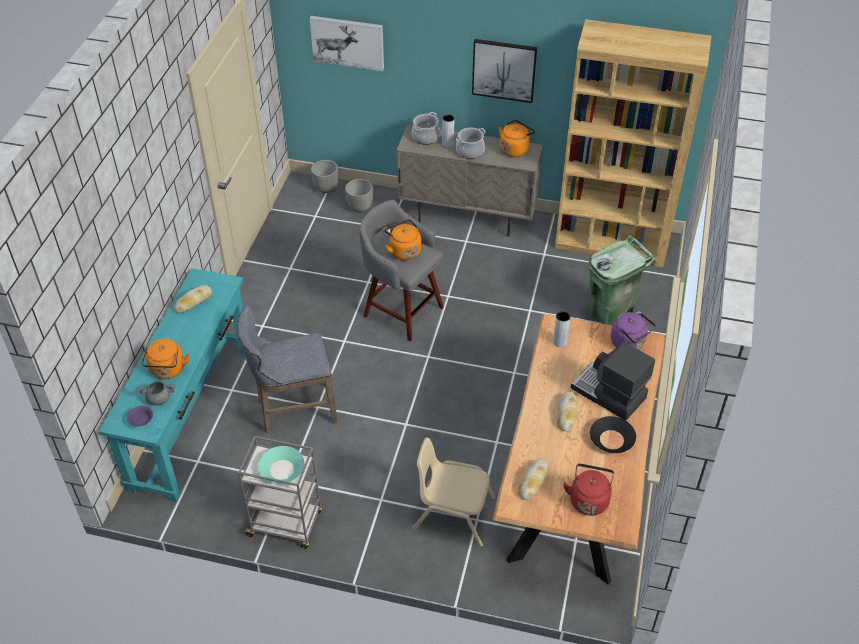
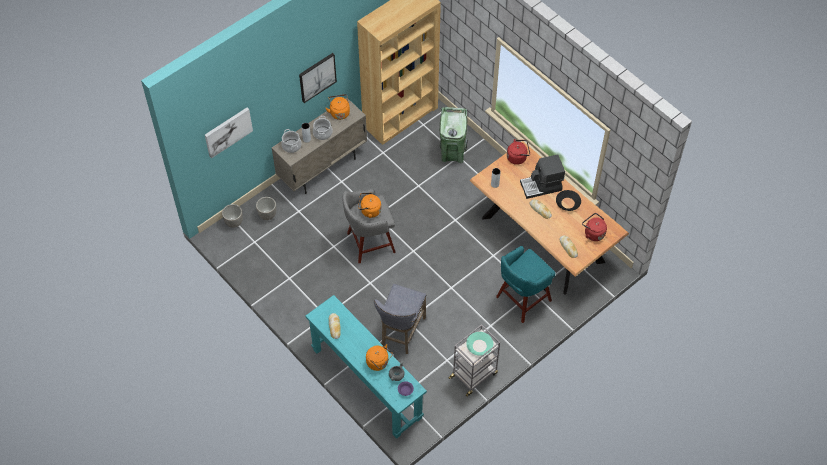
camera: 55 degrees left, 10 degrees up
(453, 514) = (522, 299): beige chair -> turquoise stool
(629, 343) = (518, 157): purple kettle -> red kettle

